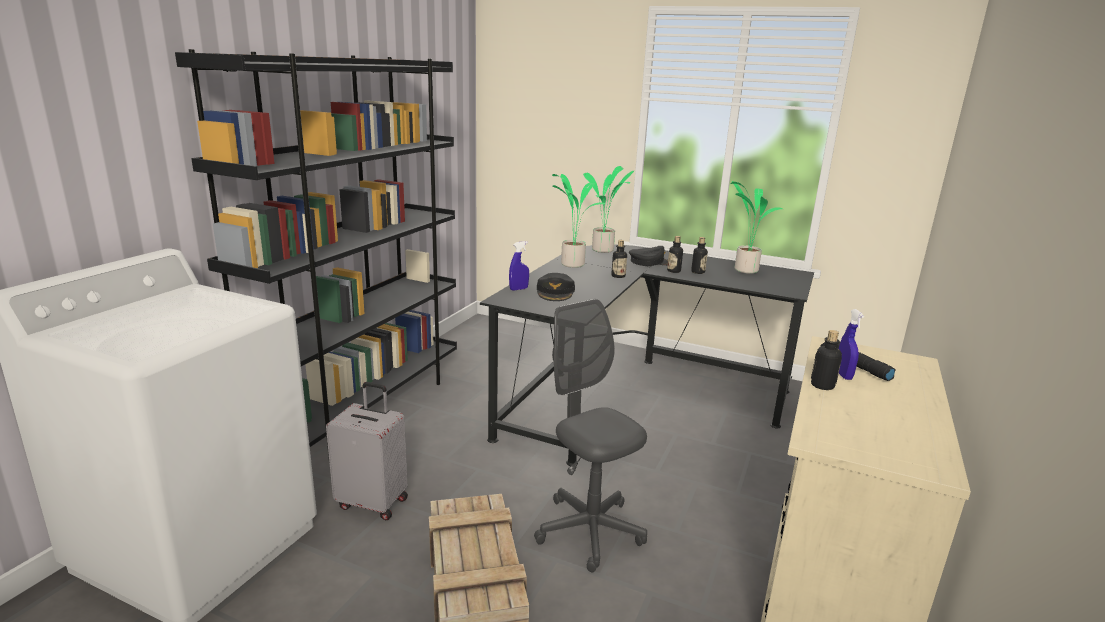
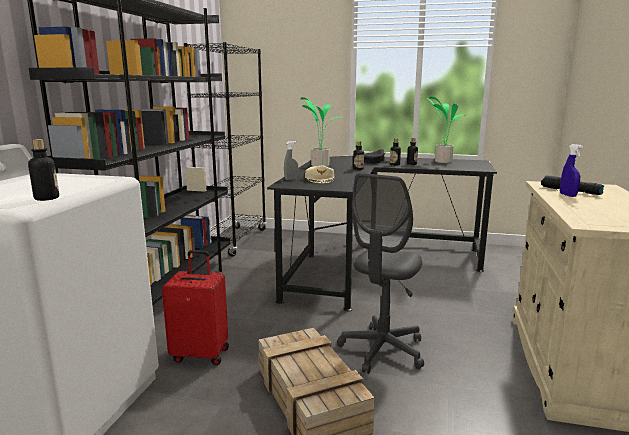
camera: 10 degrees left, 5 degrees down
(373, 502) = (201, 354): grey suitcase -> red suitcase
(472, 339) = (234, 241): none -> black bookcase
(518, 289) = (291, 179): blue spray bottle -> grey spray bottle
(555, 292) = (320, 179): black cap -> beige cap
(589, 531) = (382, 350): grey office chair -> grey office chair turned 105 degrees counterclockwise
(604, 250) = (336, 158): potted plant -> none
(822, 385) = (560, 200): bottle -> bottle (47, 198)

